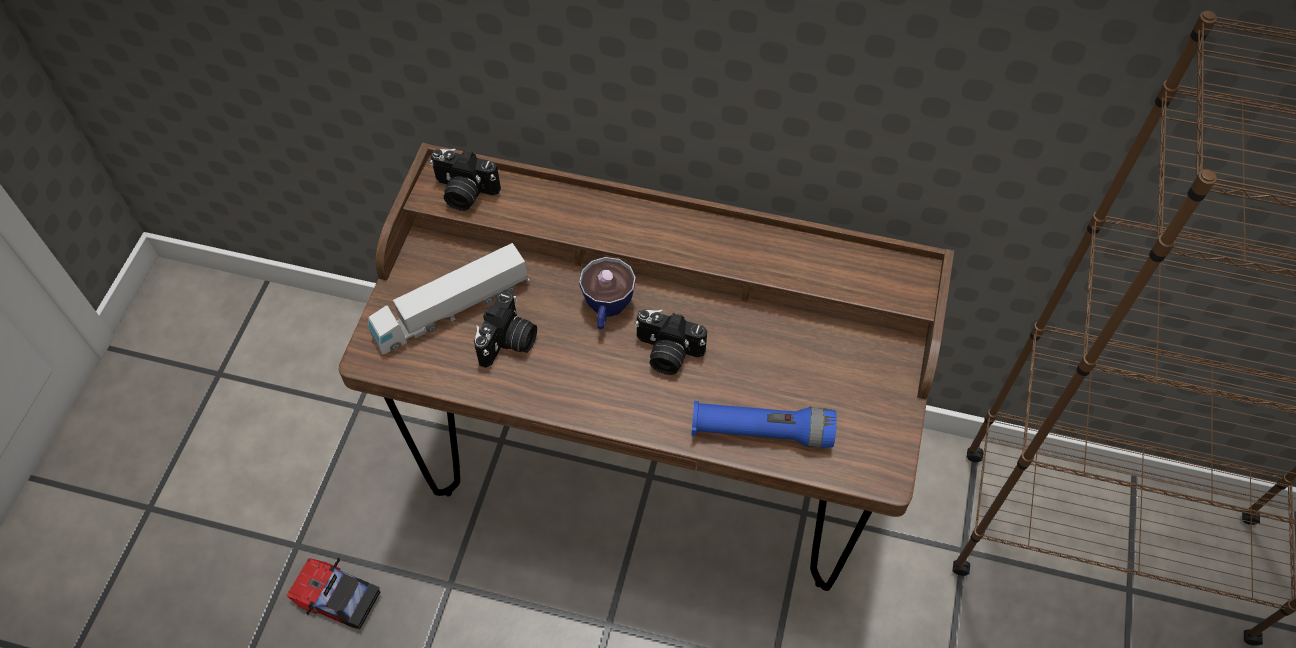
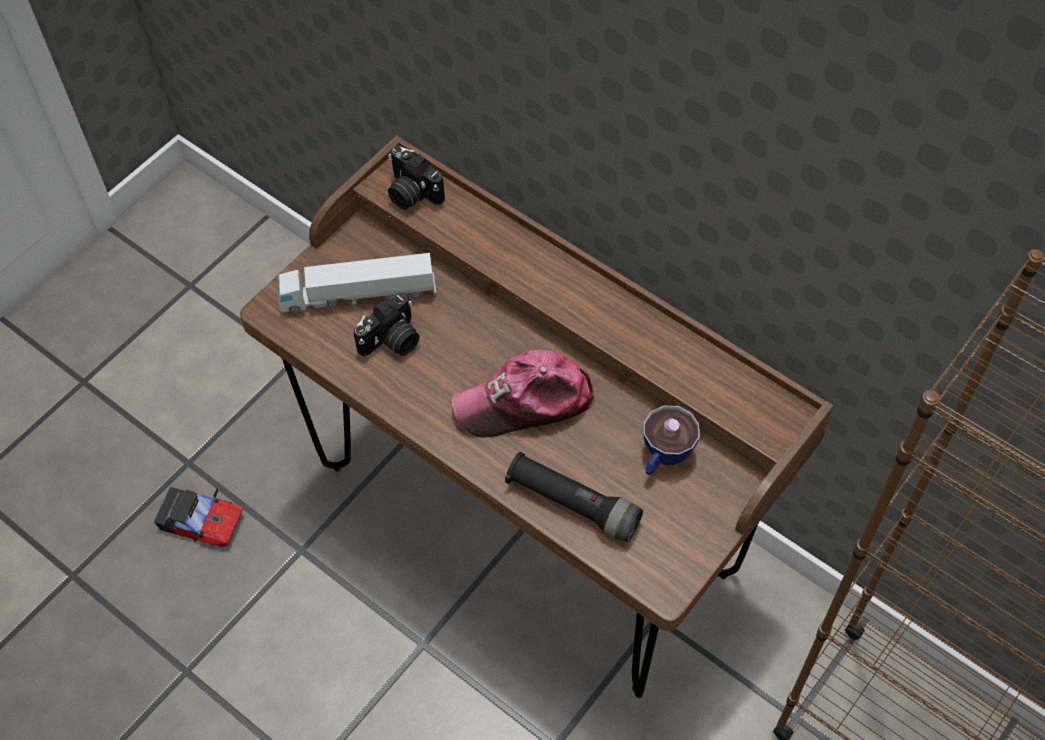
camera: 25 degrees right, 0 degrees up
(336, 597) = (201, 521): toy car -> toy car turned 150 degrees clockwise
(607, 310) = (491, 344): cup -> cup (663, 457)
(667, 353) = (525, 402): camera -> cap
(761, 431) = (573, 504): blue flashlight -> black flashlight

